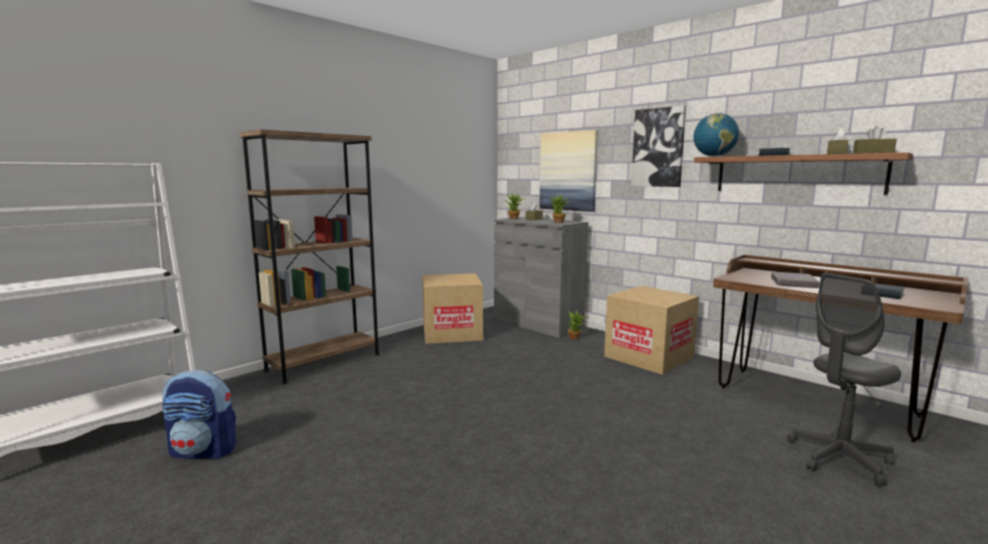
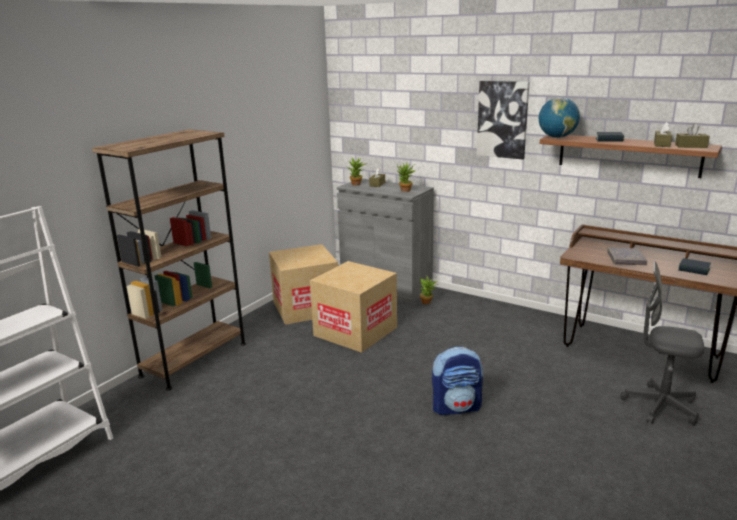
camera: 10 degrees left, 10 degrees up
(204, 451) = (139, 472): backpack -> backpack (456, 407)
(568, 171) = (410, 134): picture -> none
(649, 357) = (499, 318): cardboard box -> cardboard box (355, 331)
(839, 459) = (660, 406): grey office chair -> grey office chair turned 60 degrees clockwise

